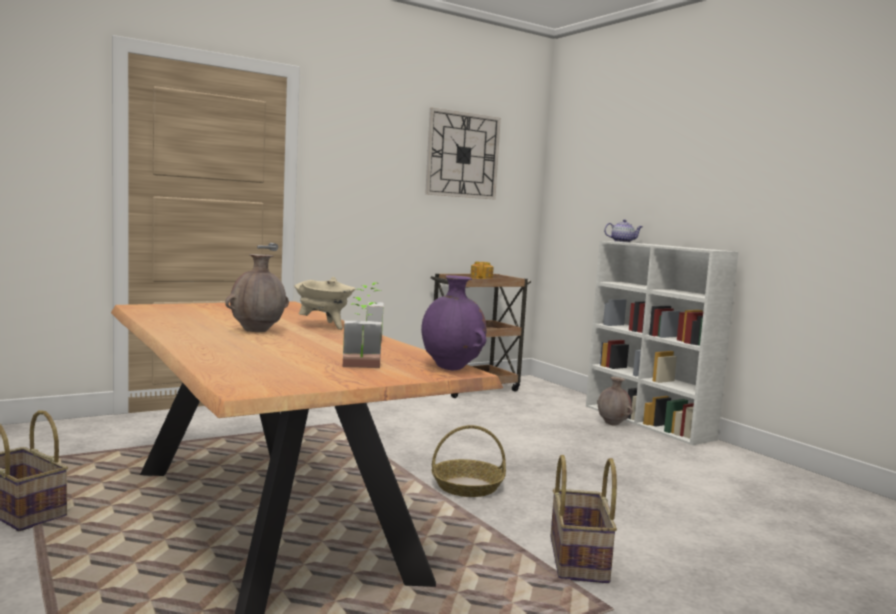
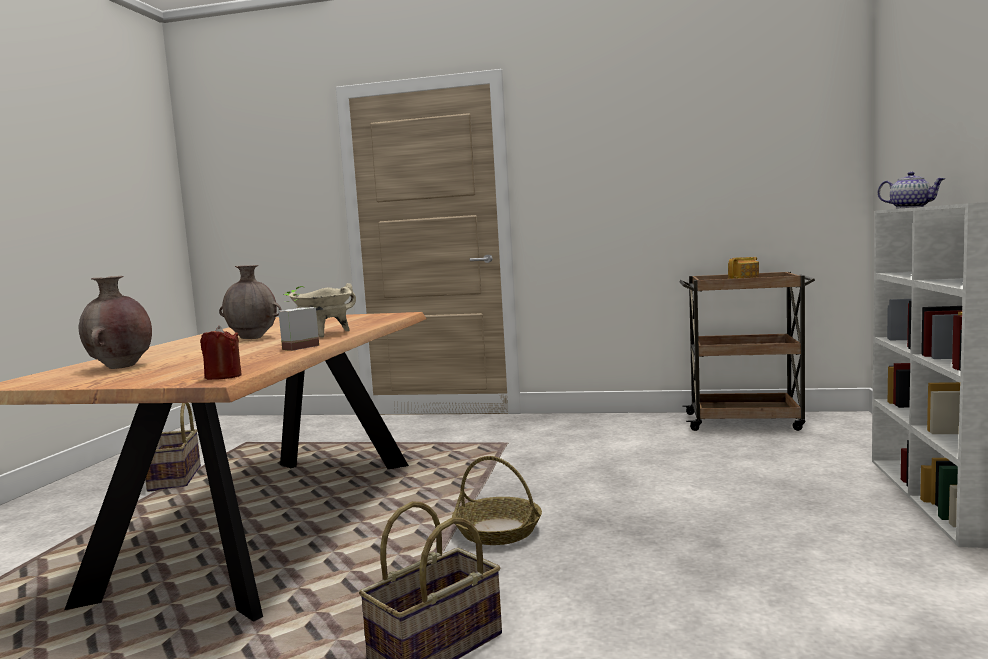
camera: 45 degrees right, 0 degrees up
(361, 367) = (163, 371): potted plant -> none
(452, 368) = (223, 376): purple vase -> red candle
(462, 155) = (722, 123): wall clock -> none
(613, 424) = (867, 491): brown vase -> brown vase (121, 367)

